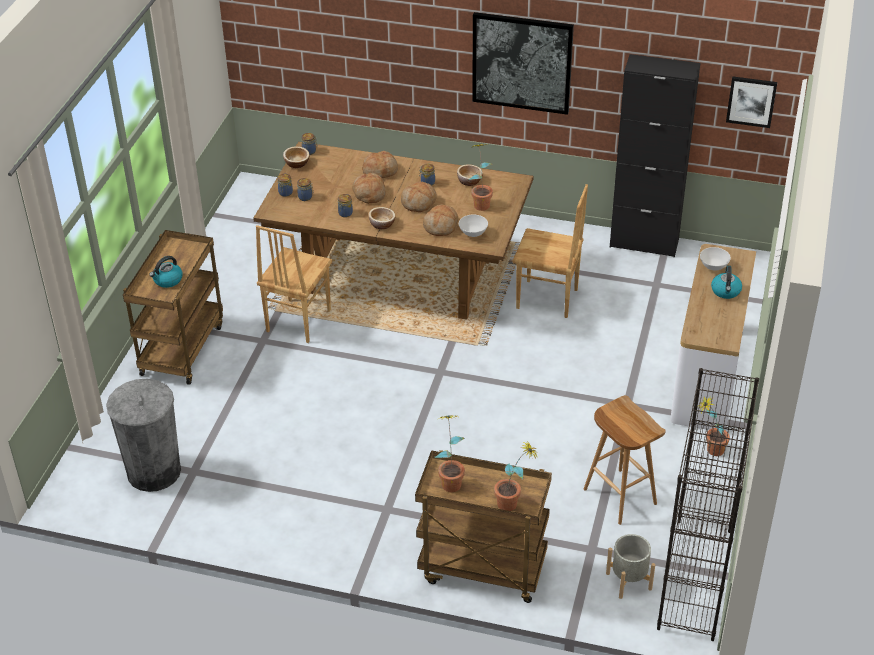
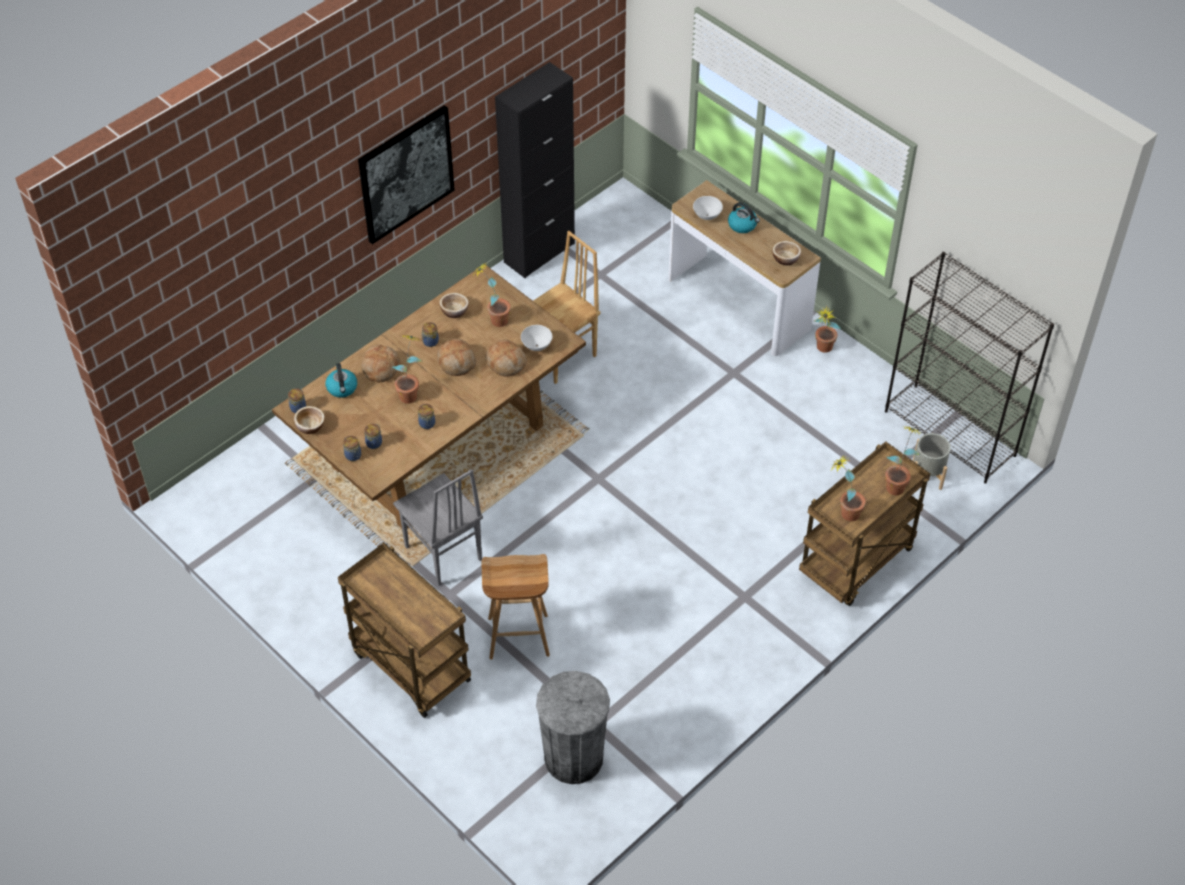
camera: 60 degrees left, 10 degrees up
(167, 280) = (415, 608): kettle -> kettle (342, 388)
(297, 321) = (442, 554): brown chair -> grey chair
(369, 194) = (411, 392): bread -> potted plant
(382, 224) = (467, 404): bowl -> bowl (785, 259)
(618, 496) = (834, 433): brown stool -> brown stool (517, 637)
(751, 101) = (588, 65): picture -> none

